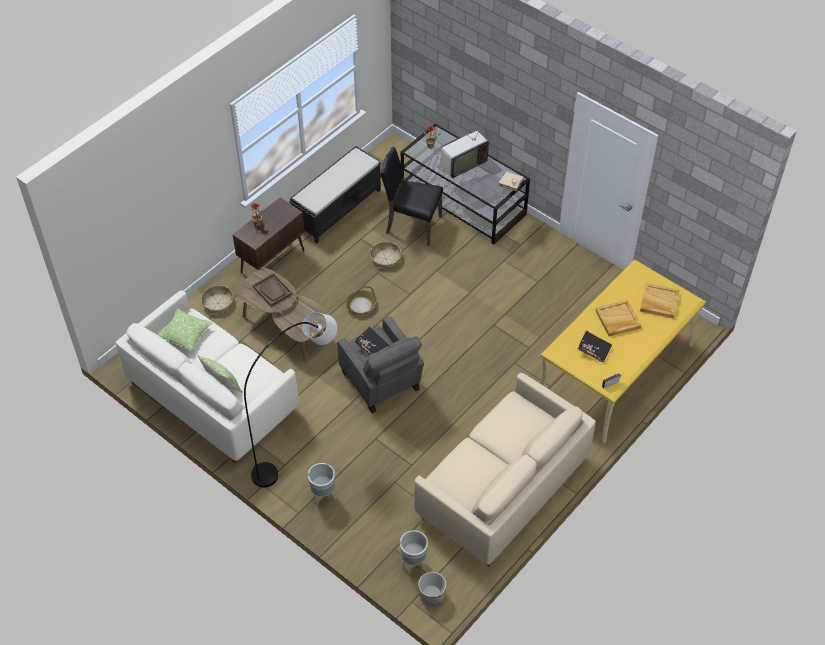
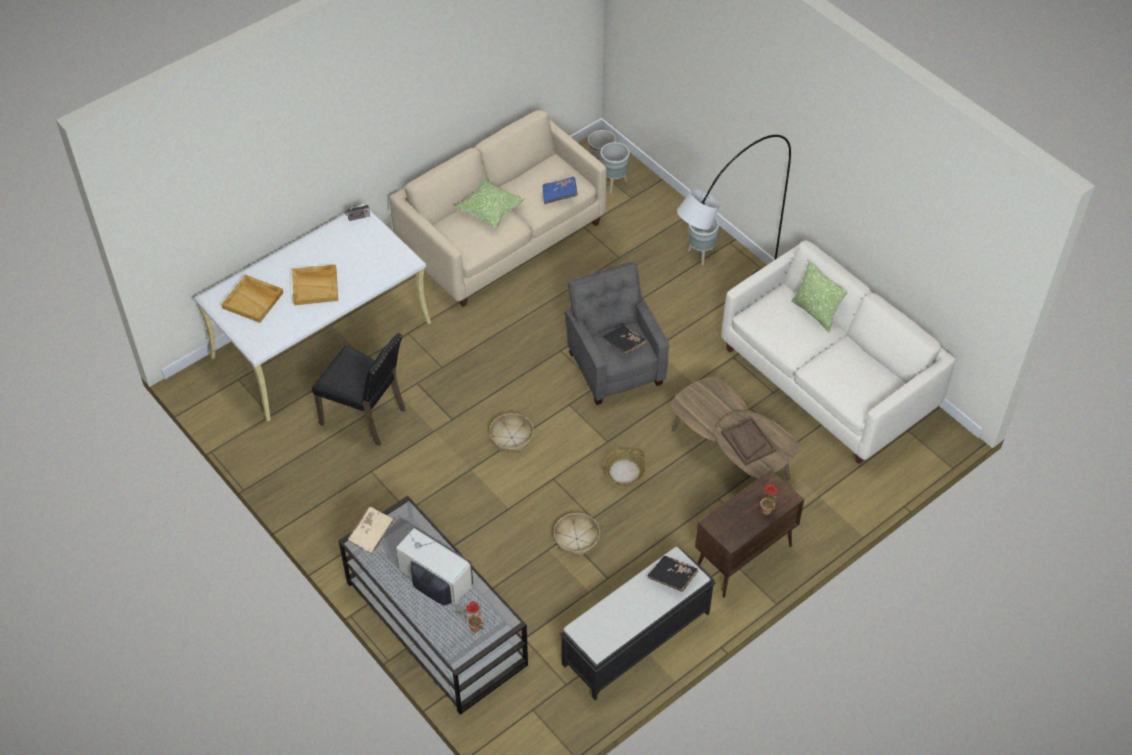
camera: 170 degrees left, 0 degrees up
(185, 334) = (865, 380): pillow -> pillow (490, 210)
(218, 303) = (823, 504): basket -> basket (511, 437)
(412, 225) = (526, 590): black chair -> black chair (366, 416)
(452, 464) = (559, 195): none -> blue book
(462, 165) = (434, 583): television -> television turned 60 degrees clockwise
(593, 350) = (361, 256): black book -> black book (672, 578)
(615, 371) = (322, 339): yellow desk -> white desk

